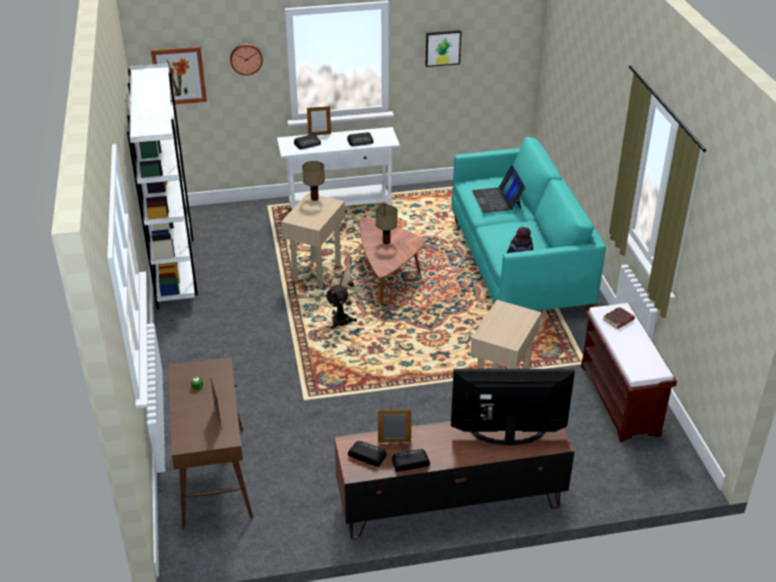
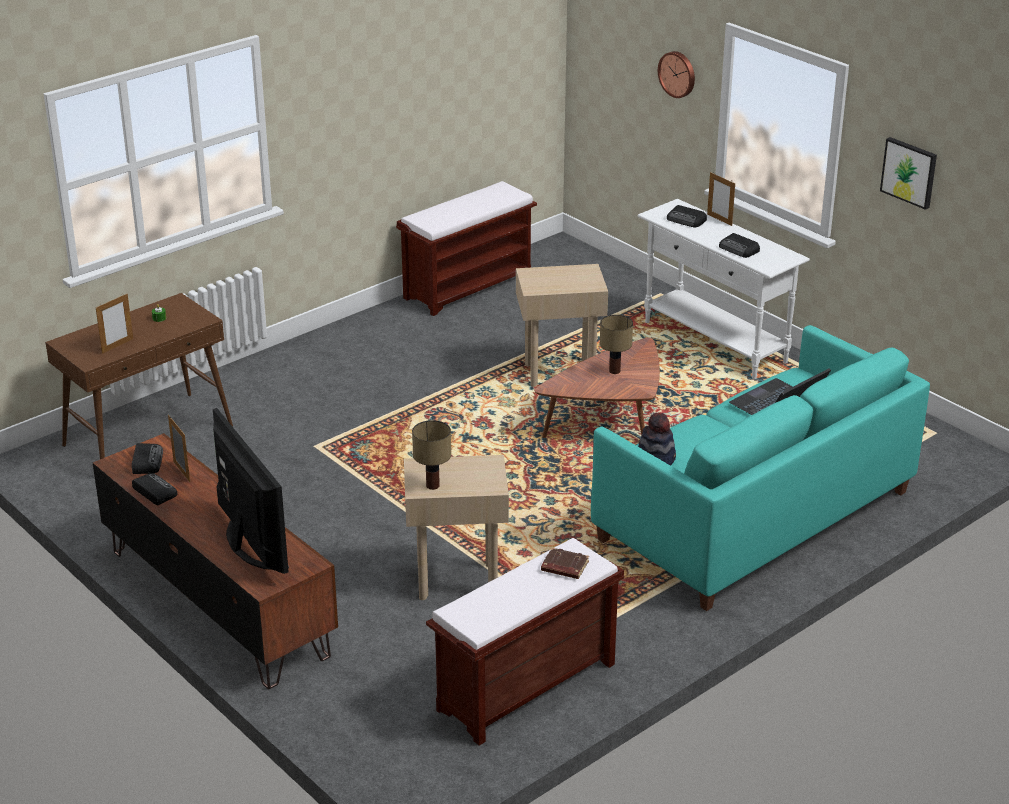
camera: 60 degrees right, 5 degrees down
(175, 268) = (468, 286): white bookcase -> brown bench
(179, 75) = (610, 64): picture -> none
(314, 198) = (589, 271): table lamp -> table lamp (432, 485)
(343, 318) = (488, 421): beige fan -> none

